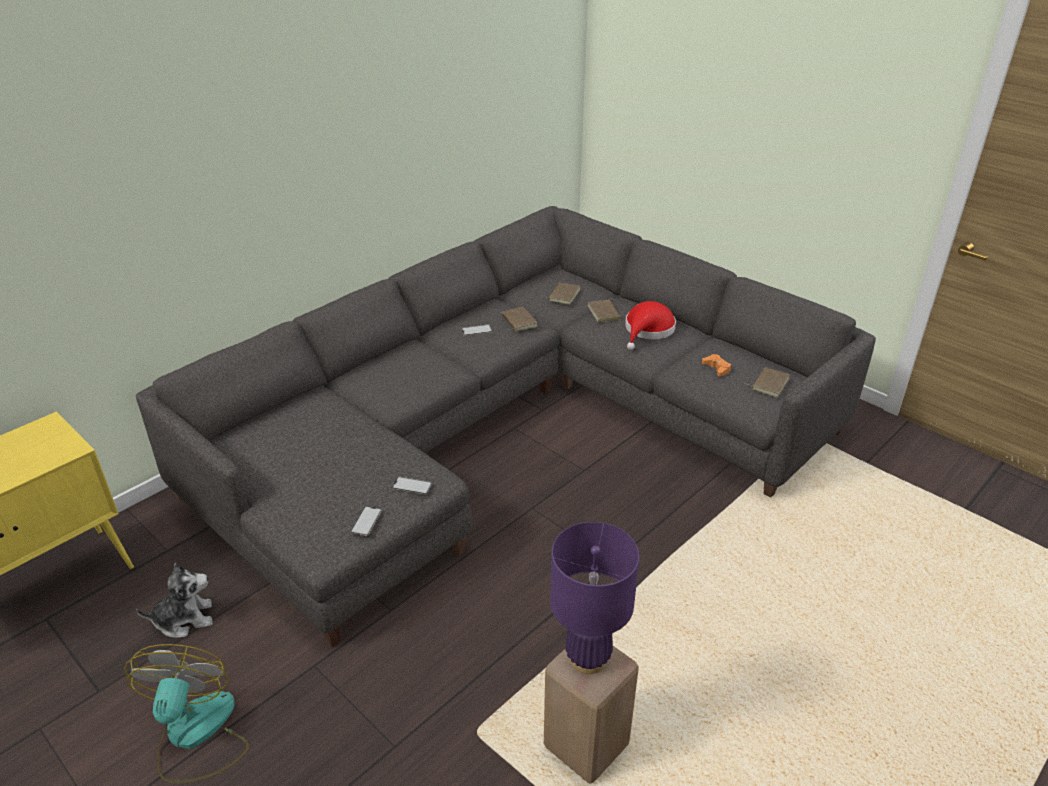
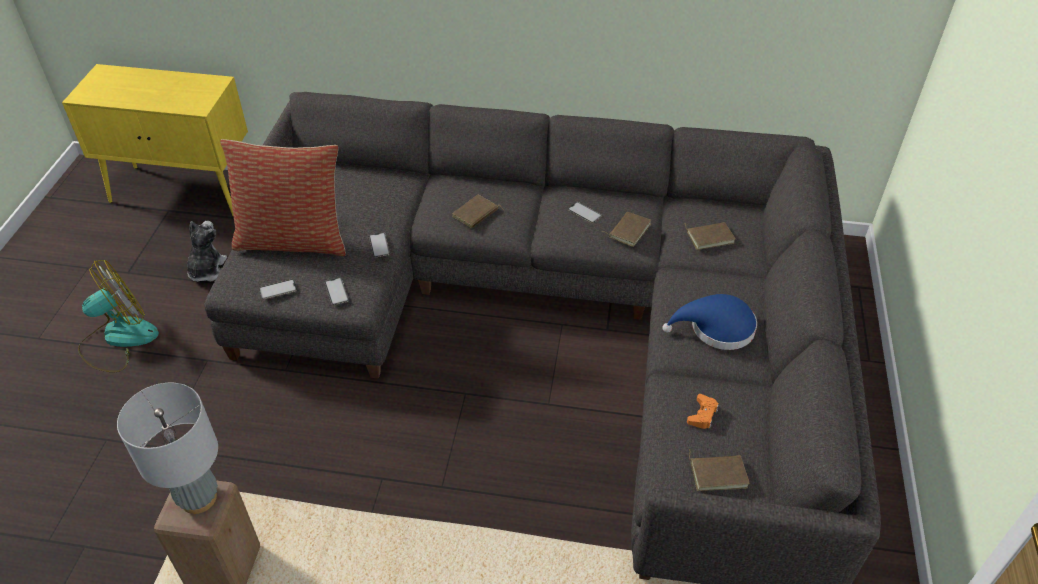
camera: 55 degrees right, 10 degrees up
(184, 619) = (207, 270): plush toy -> plush toy turned 120 degrees counterclockwise
(312, 487) = (293, 240): none -> pillow
(384, 440) = (379, 245): none -> phone
(587, 658) = (199, 498): purple table lamp -> grey table lamp
(605, 313) = (713, 281): brown book -> brown book (476, 214)
(648, 330) = (716, 328): red hat -> blue hat

